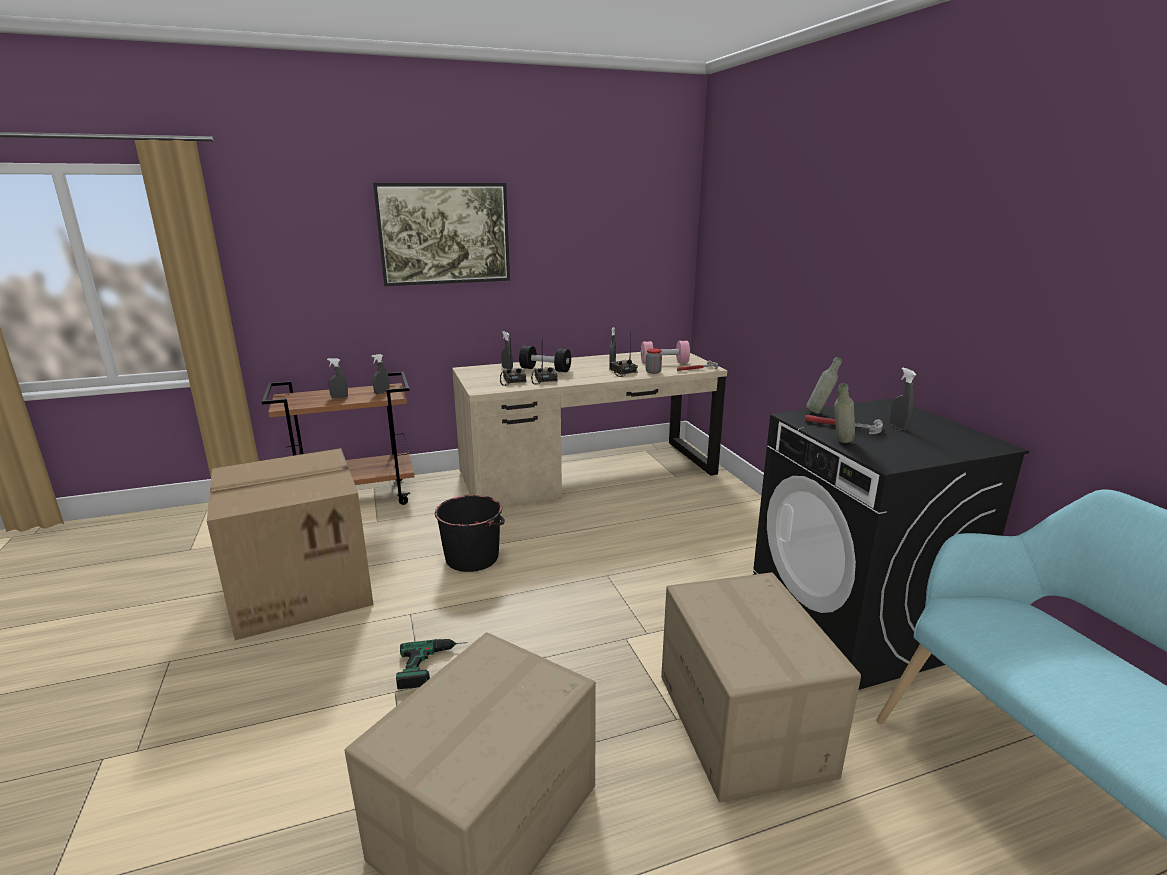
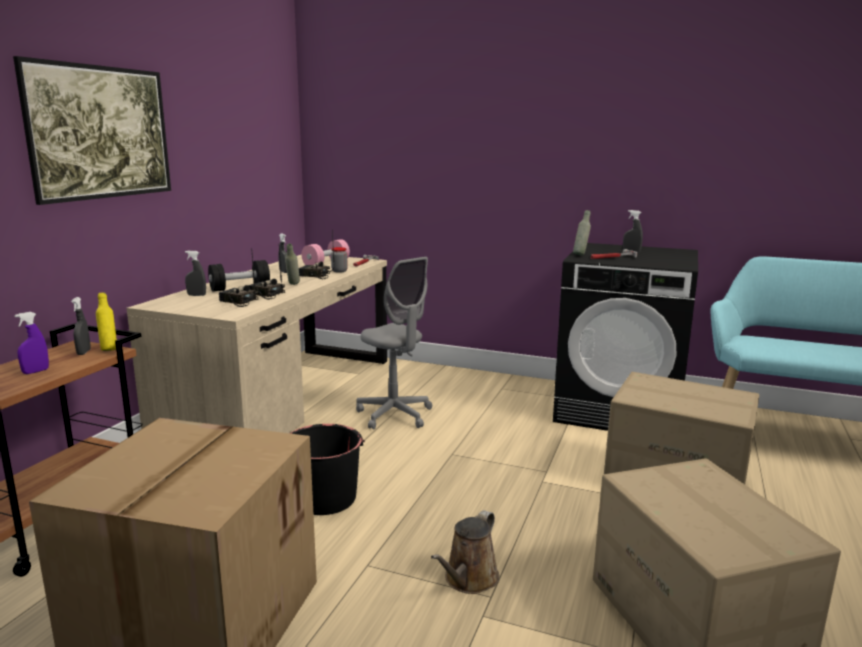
camera: 50 degrees left, 5 degrees down
(339, 397) = (35, 371): grey spray bottle -> purple spray bottle
(394, 395) = (109, 349): none -> yellow bottle
(433, 665) = (469, 580): power drill -> brown watering can
(632, 522) = (394, 415): none -> grey office chair
(840, 443) = (639, 264): grey bottle -> grey bottle (293, 285)

